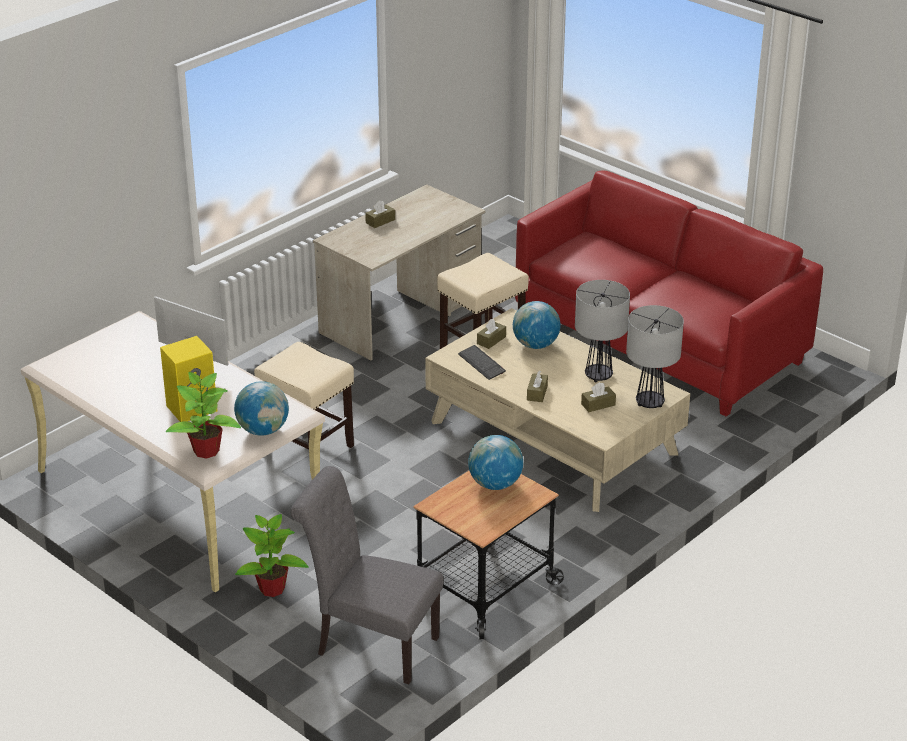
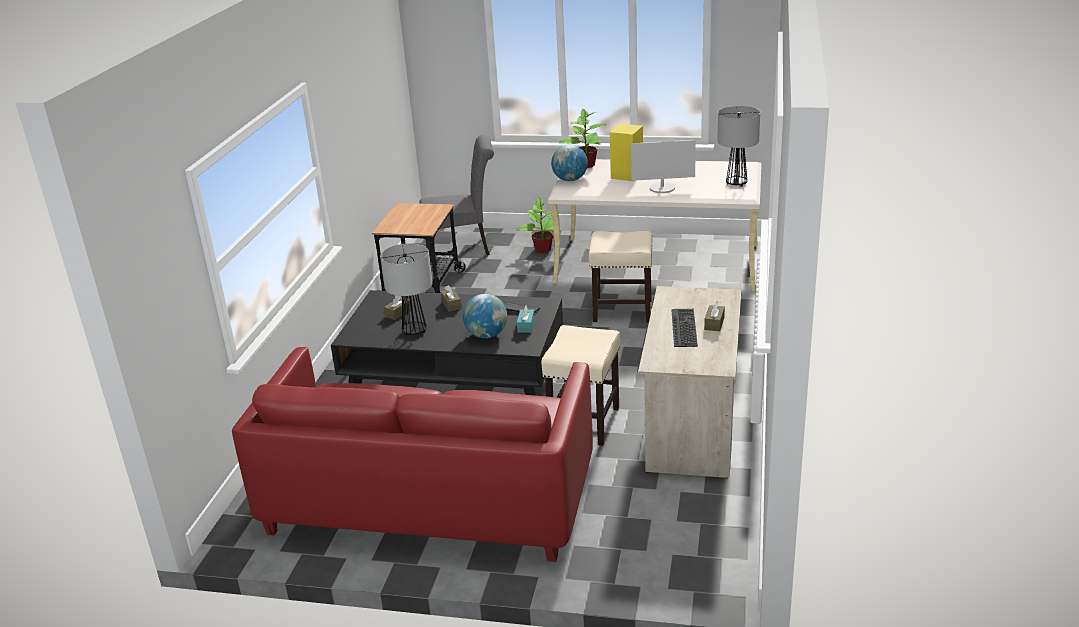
camera: 150 degrees right, 5 degrees down
(407, 227) = (682, 327): none -> keyboard
(491, 340) = (526, 326): brown tissue box -> turquoise tissue box
(495, 484) = (415, 225): globe -> none
(554, 438) = (455, 378): beige coffee table -> black coffee table
(649, 403) = (359, 327): table lamp -> table lamp (737, 184)

